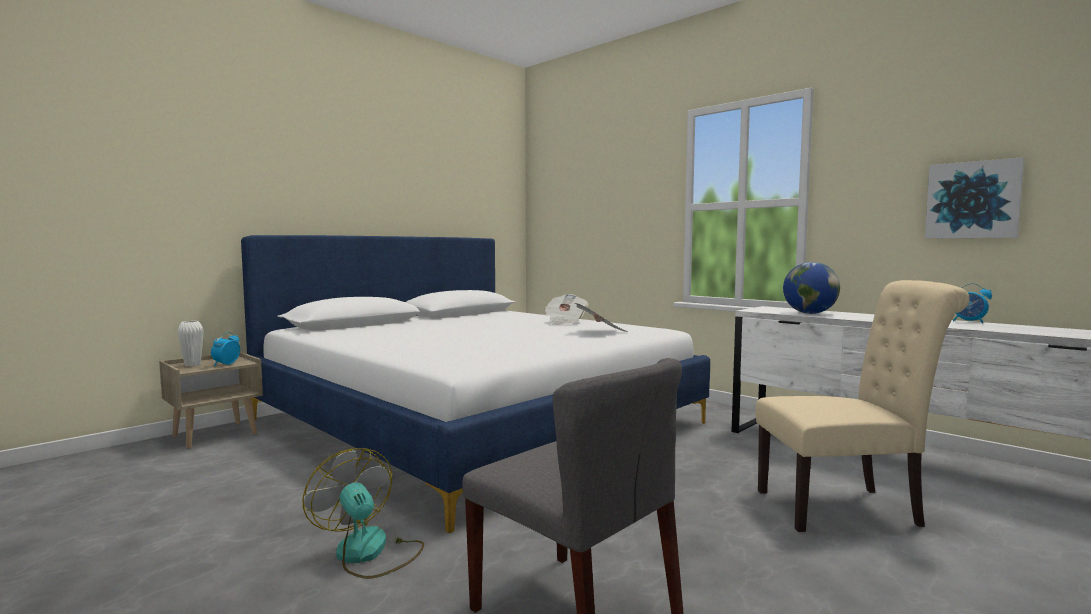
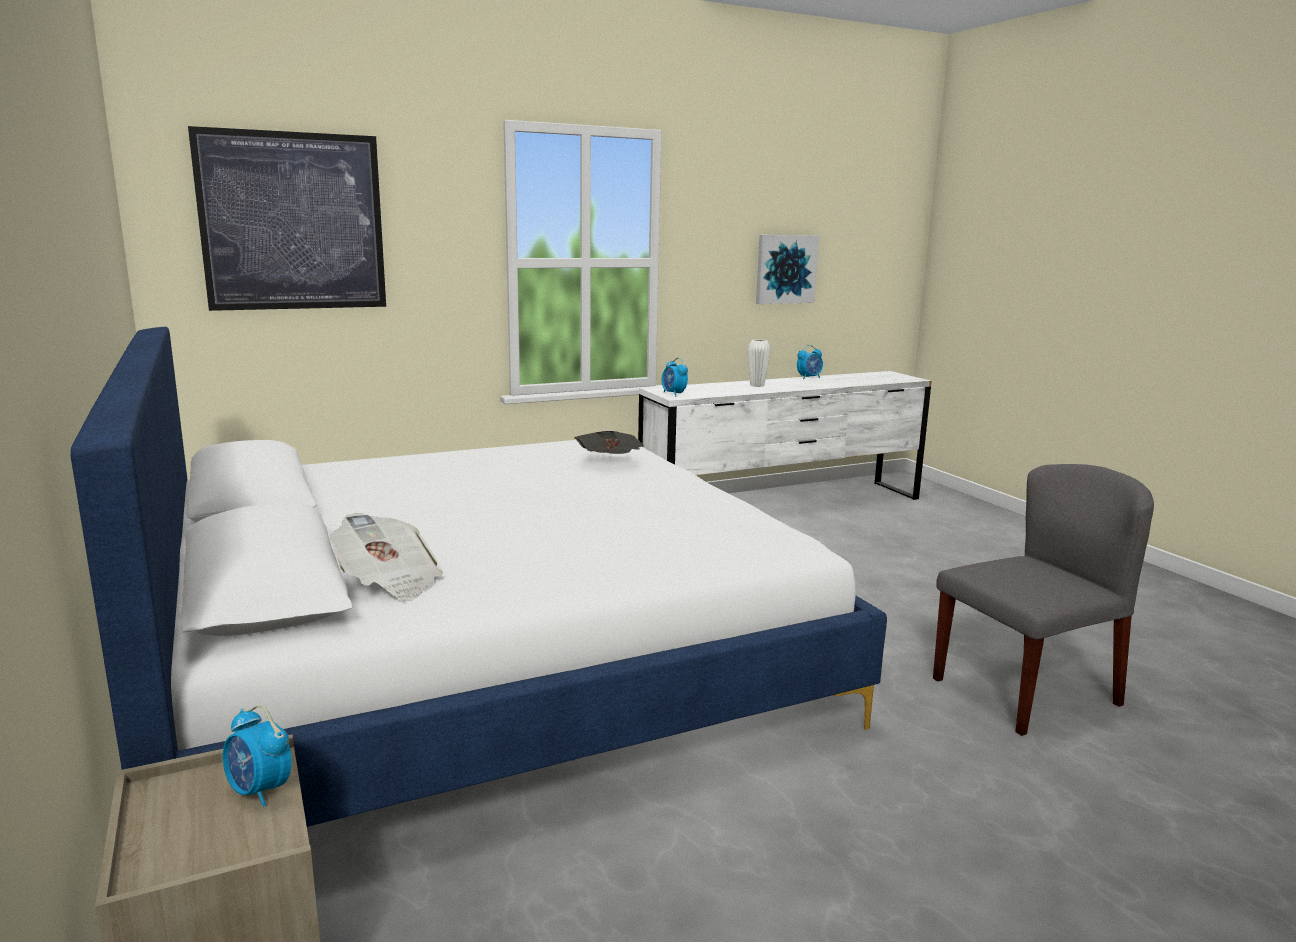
camera: 70 degrees left, 10 degrees up
(192, 365) = (193, 846): white vase -> white vase (757, 385)
(368, 553) = (909, 783): fan -> none
(564, 322) = (498, 461): newspaper -> newspaper (389, 582)
(580, 191) = (293, 222): none -> picture
(760, 309) = (674, 394): none -> alarm clock
(809, 313) = (721, 391): globe -> none
(846, 508) = (866, 553): beige chair -> none

